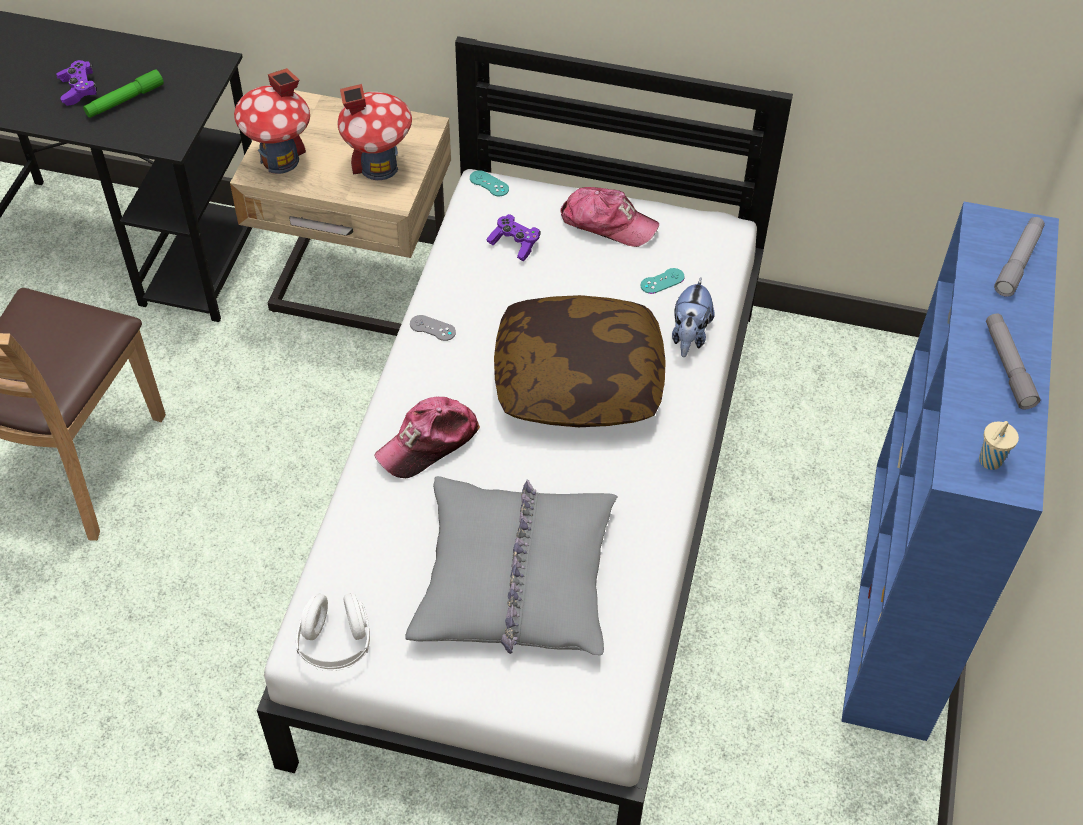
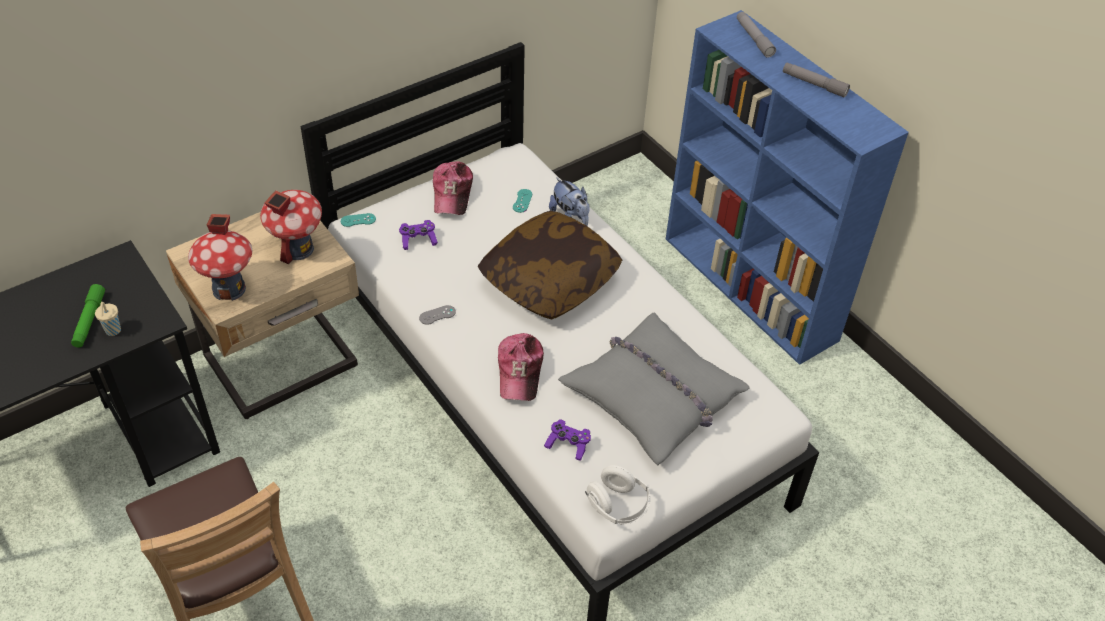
camera: 50 degrees left, 5 degrees down
(78, 89) = (43, 338): purple game controller -> purple game controller (568, 444)
(608, 223) = (452, 193): cap -> cap turned 120 degrees clockwise
(989, 462) = (864, 128): beige cup -> beige cup (113, 331)

